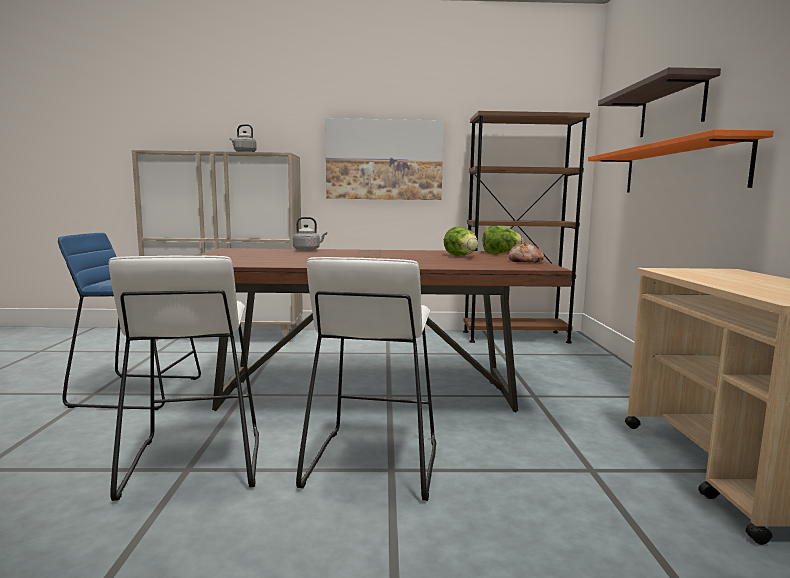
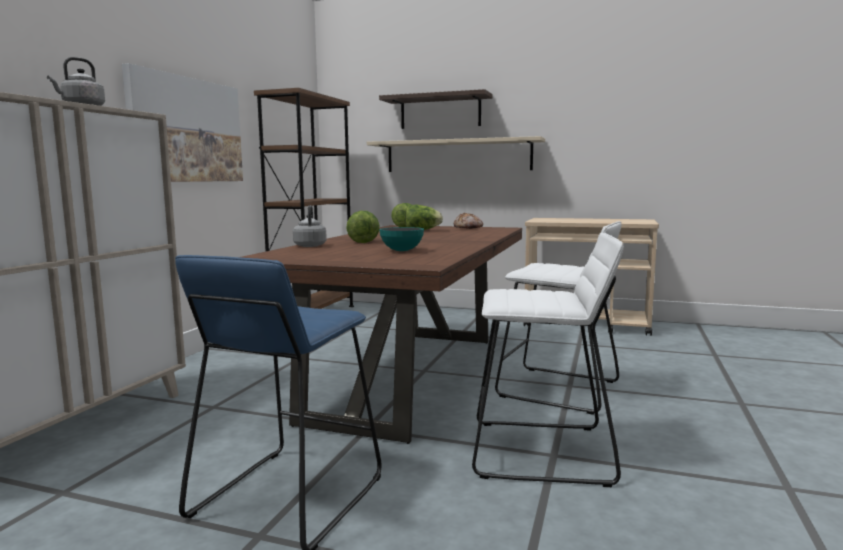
camera: 70 degrees left, 0 degrees up
(278, 259) = (402, 251): none -> bowl
(343, 253) = (362, 242): none -> lettuce
(679, 168) = (458, 156): orange shelf -> beige shelf

